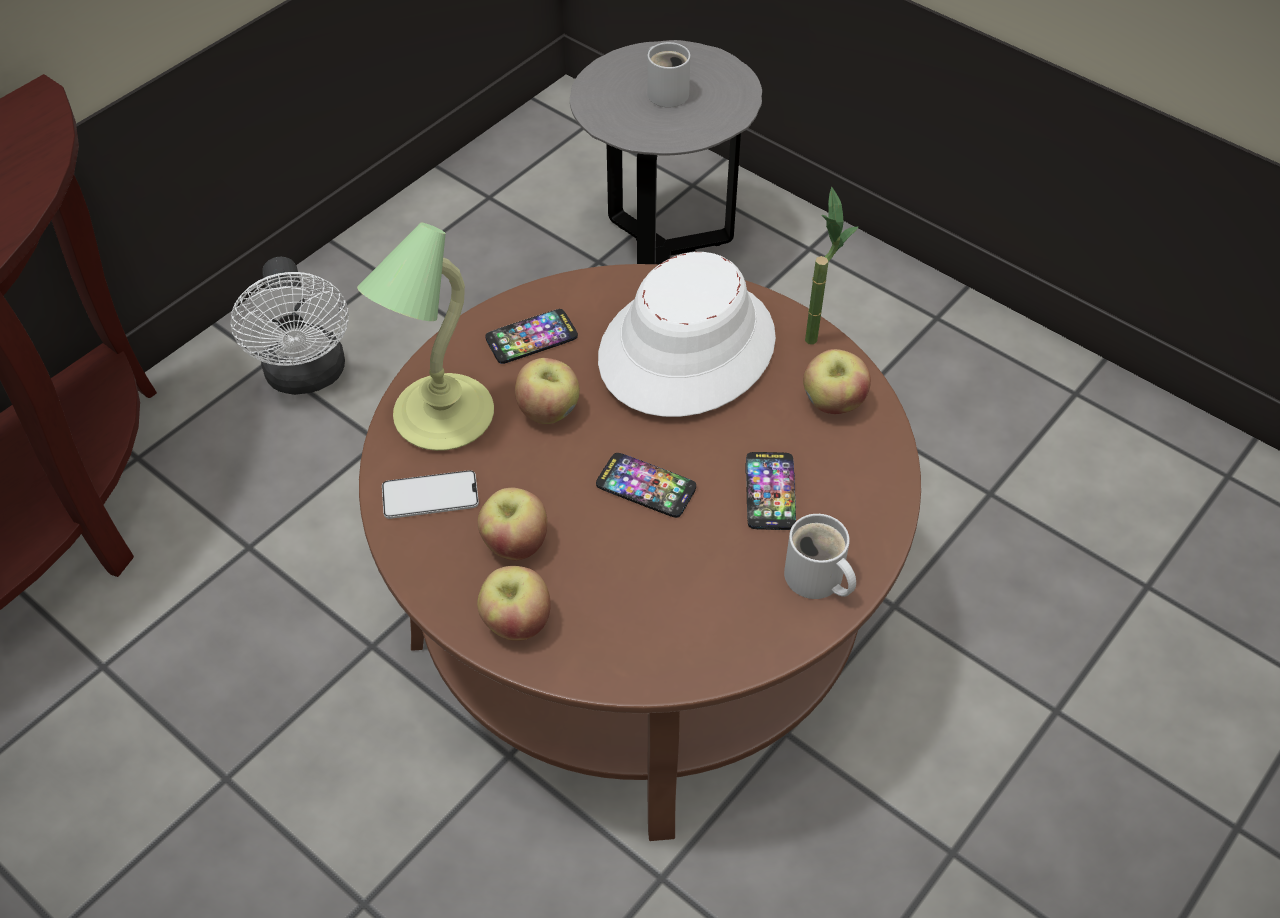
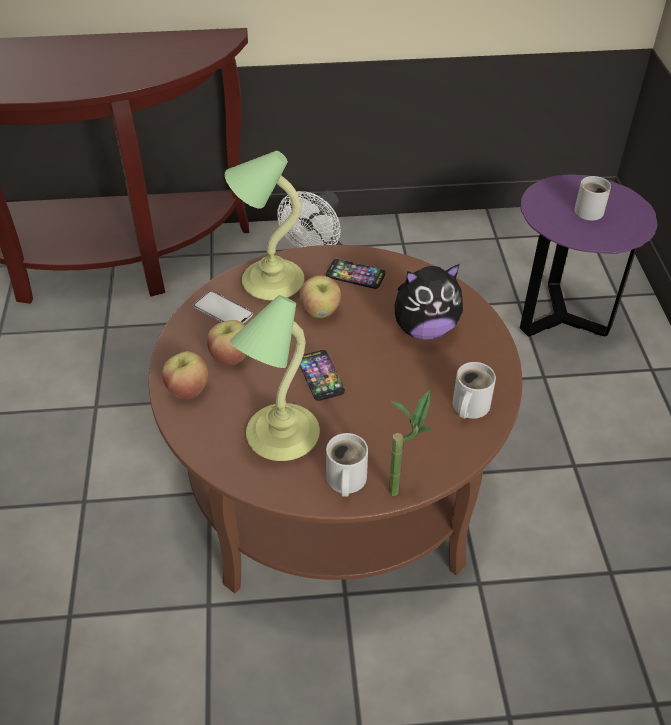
camera: 45 degrees right, 5 degrees down
(663, 251) = (561, 318): grey side table -> purple side table
(686, 348) = (425, 329): white hat -> plush toy
(690, 588) = (280, 435): none -> table lamp
(770, 492) = (377, 423): phone -> none
(815, 331) = (506, 366): potted plant -> potted plant (403, 488)
(833, 403) = (468, 406): apple -> white mug

